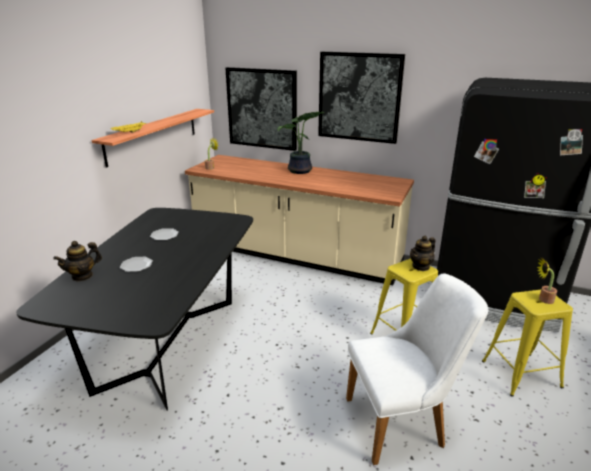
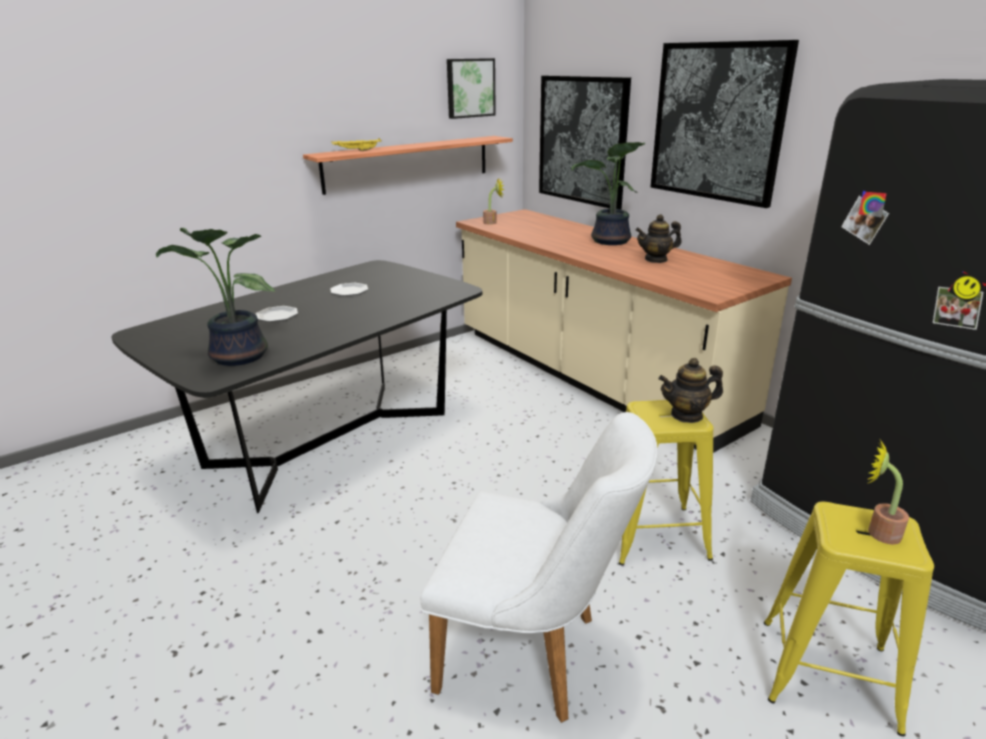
camera: 30 degrees right, 0 degrees up
(82, 276) = (213, 314): teapot -> teapot (656, 259)
(150, 303) = (236, 357): none -> potted plant
(181, 78) = (470, 88): none -> picture

